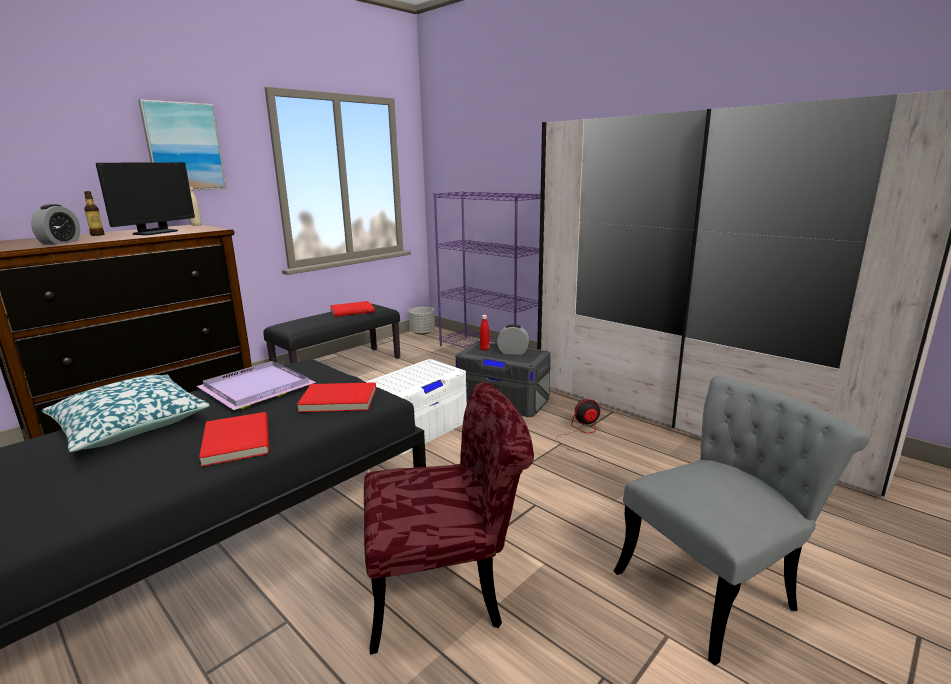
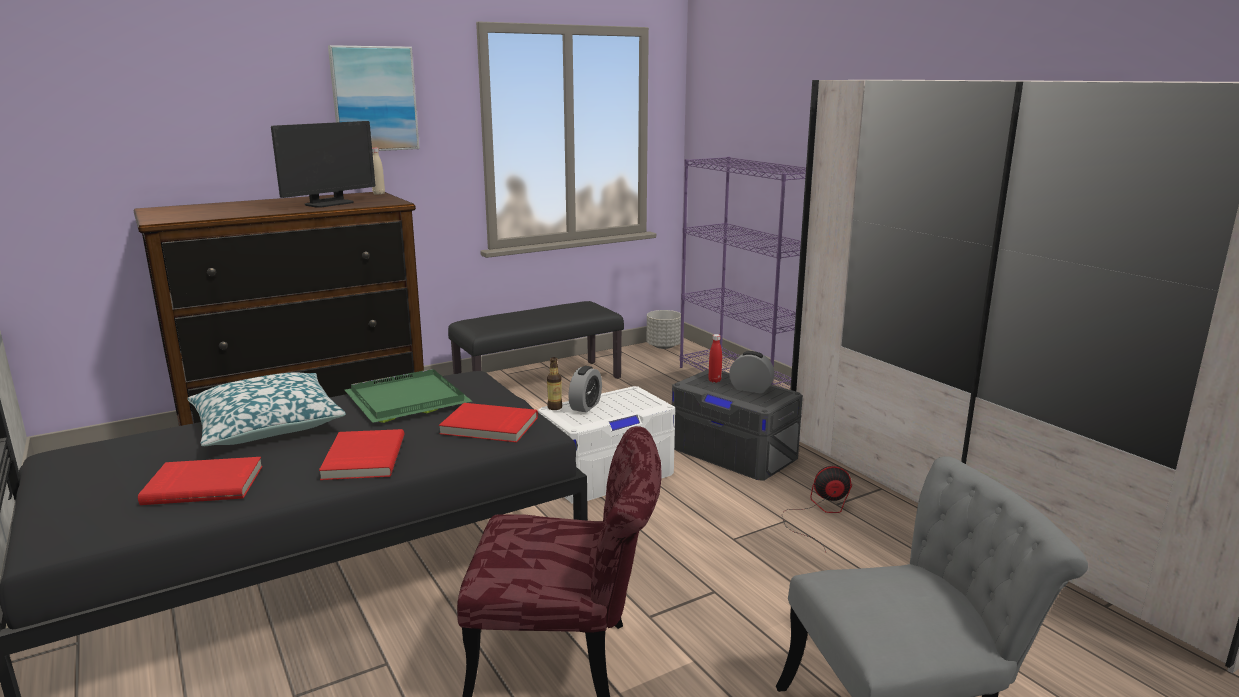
camera: 15 degrees right, 0 degrees up
(60, 242) = (229, 213): alarm clock -> alarm clock (585, 406)
(97, 235) = (269, 203): bottle -> bottle (555, 407)
(256, 389) = (406, 401): purple tray -> green tray
(352, 310) = (561, 310): red book -> red book (204, 484)

